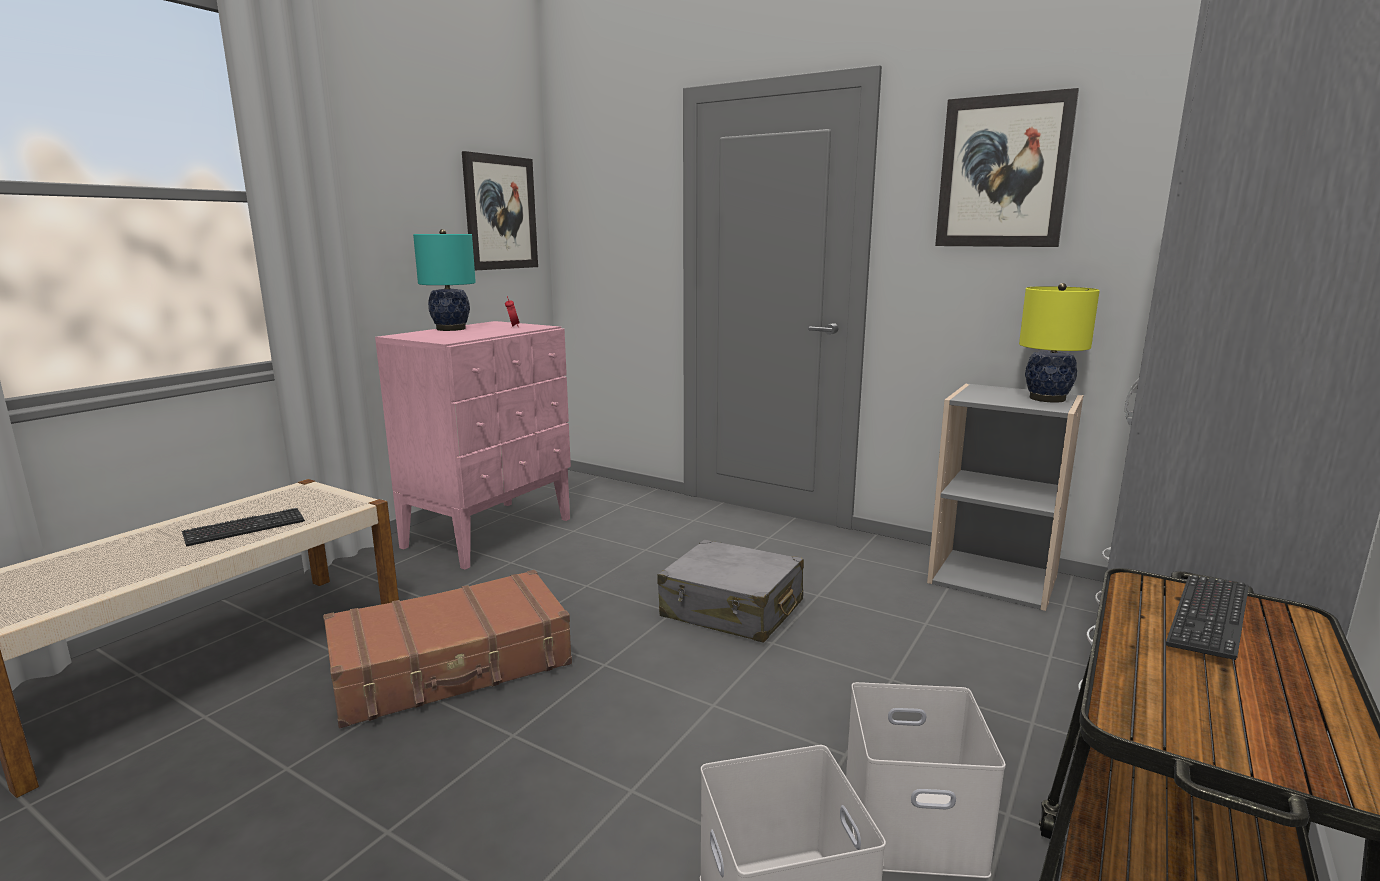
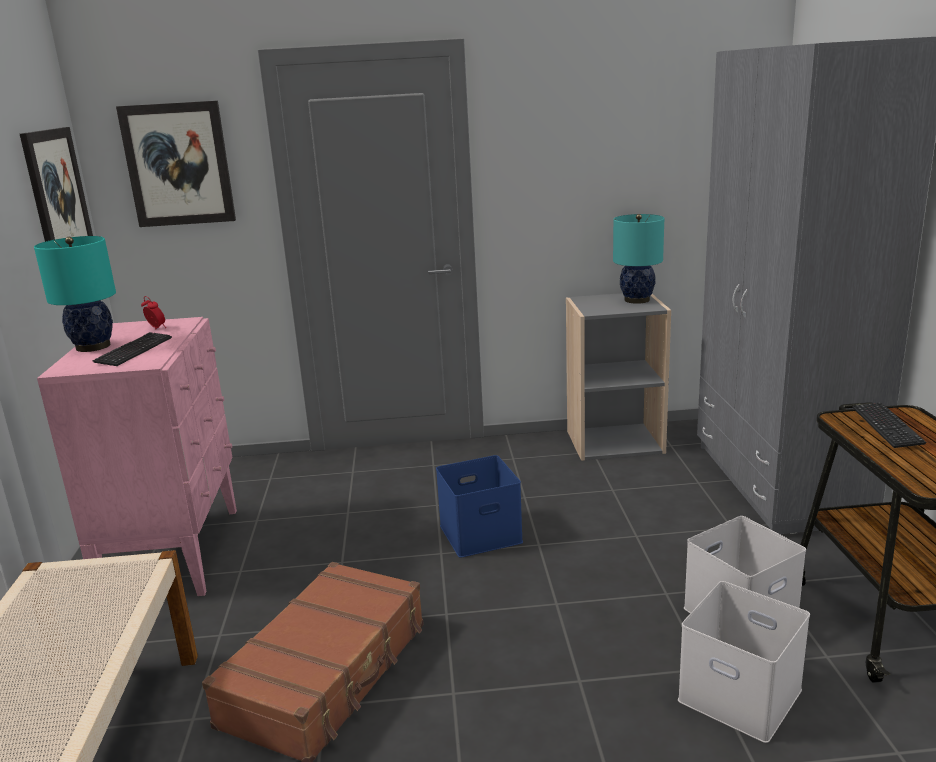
camera: 35 degrees left, 5 degrees up
(245, 529) = (80, 633): keyboard -> keyboard (134, 351)
(732, 609) = (481, 532): grey suitcase -> blue storage box
(1003, 172) = (574, 129): picture -> picture (178, 164)
(1047, 398) = (636, 300): yellow table lamp -> turquoise table lamp

